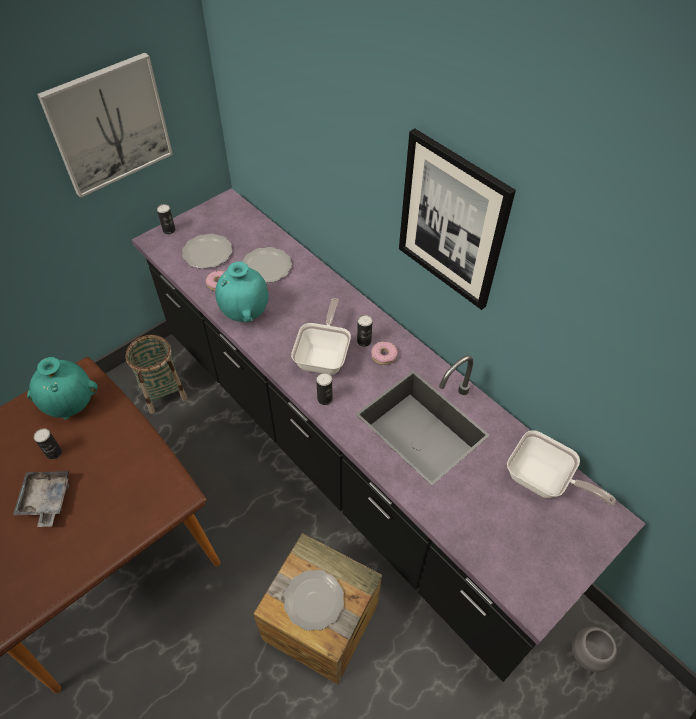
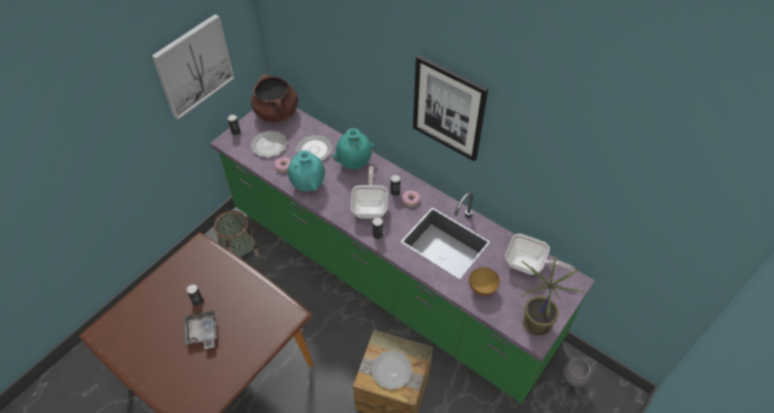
camera: 10 degrees left, 0 degrees up
(71, 406) = (199, 267): turquoise vase -> turquoise vase (355, 163)
(229, 212) = (277, 113): none -> brown cooking pot
(347, 456) = (387, 277): black counter -> green counter
(464, 506) = (482, 288): none -> bowl
(539, 581) = (536, 325): none -> potted plant

